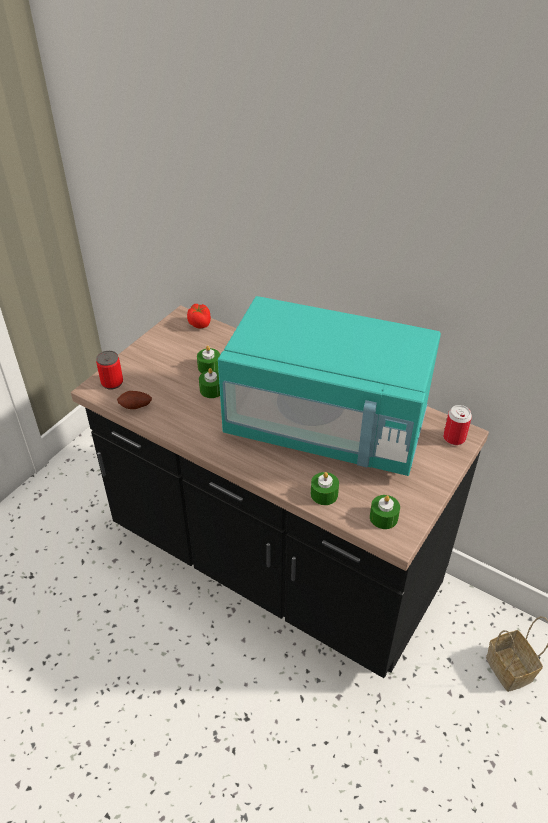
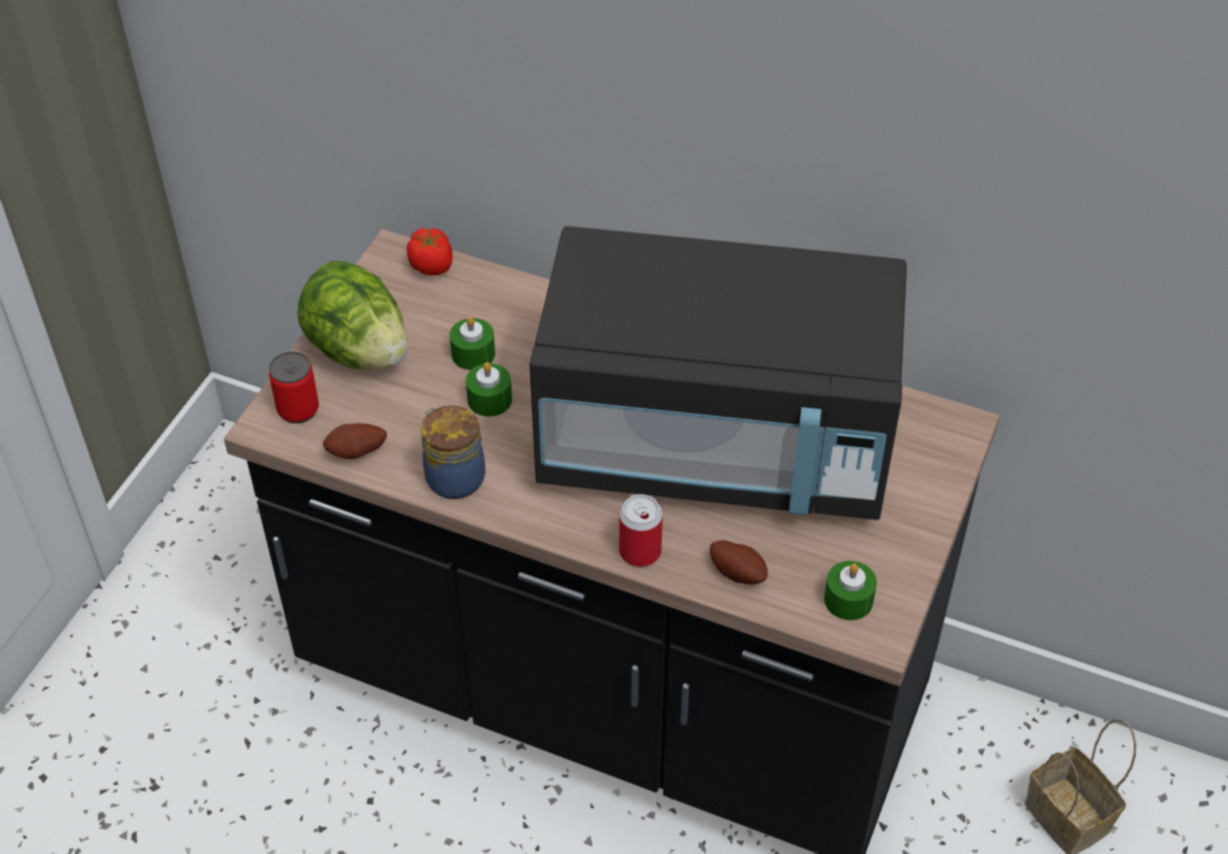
camera: 10 degrees left, 5 degrees up
(151, 359) = (358, 350): none -> lettuce
(182, 425) = (453, 477): none -> jar
(324, 494) = (738, 572): green candle -> potato
(326, 427) = (716, 445): turquoise microwave -> black microwave
(454, 438) = (942, 436): can -> can (640, 551)

